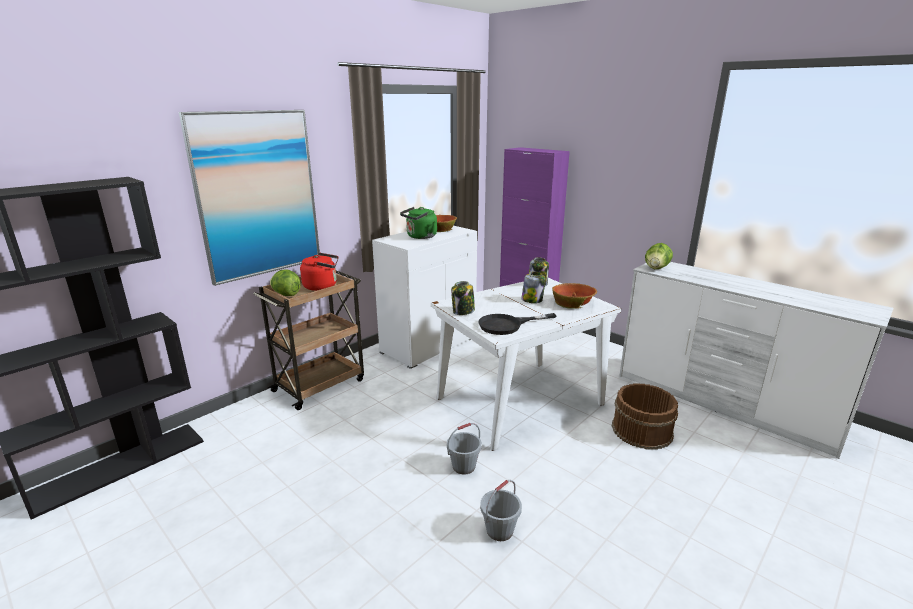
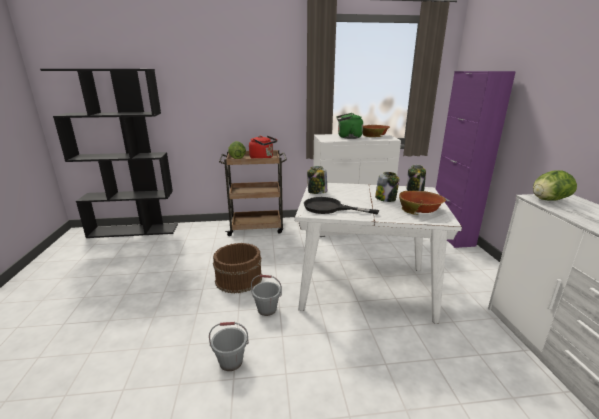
camera: 40 degrees right, 0 degrees up
(257, 195) = (234, 90): picture -> none
(641, 430) = (448, 362): brown bucket -> brown bucket (238, 279)

